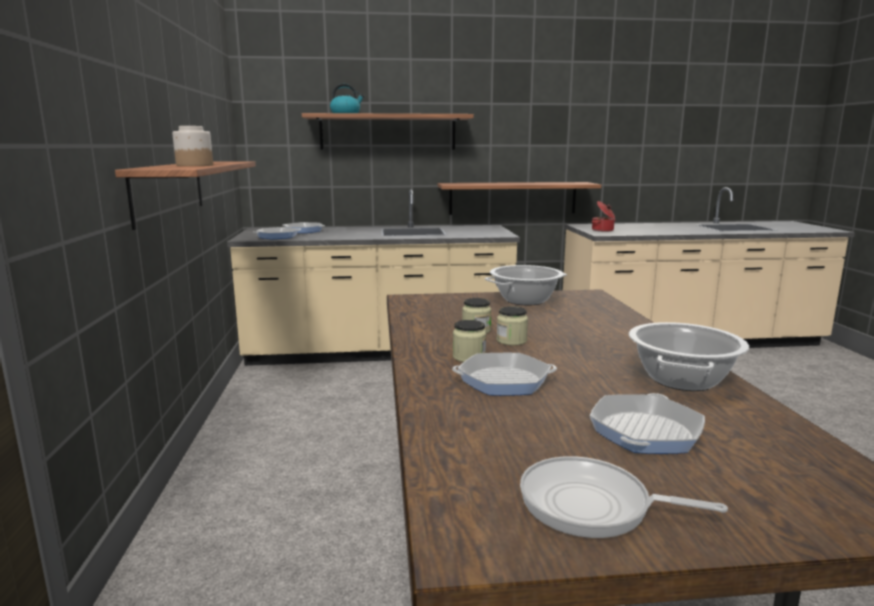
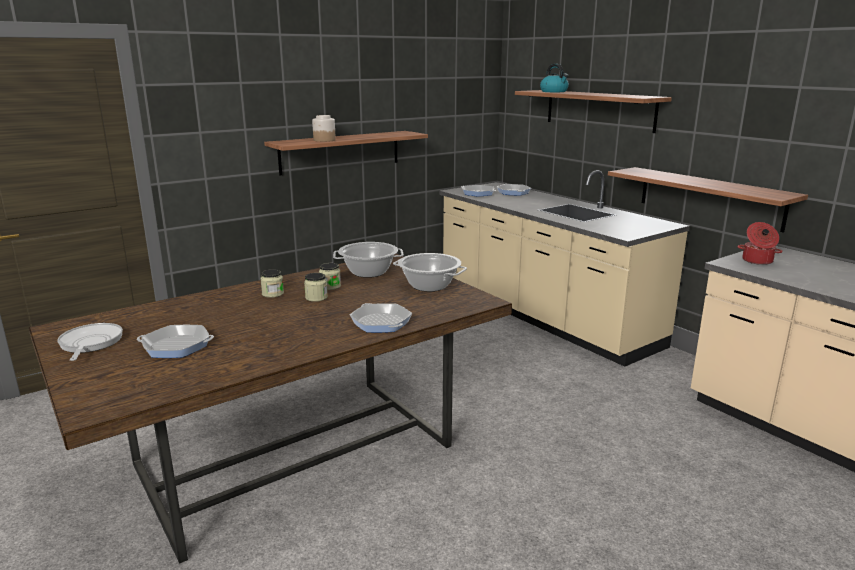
camera: 60 degrees right, 5 degrees up
(504, 381) = (237, 307): frying pan -> frying pan (381, 323)
(681, 379) = (273, 349): cooking pot -> cooking pot (369, 272)

